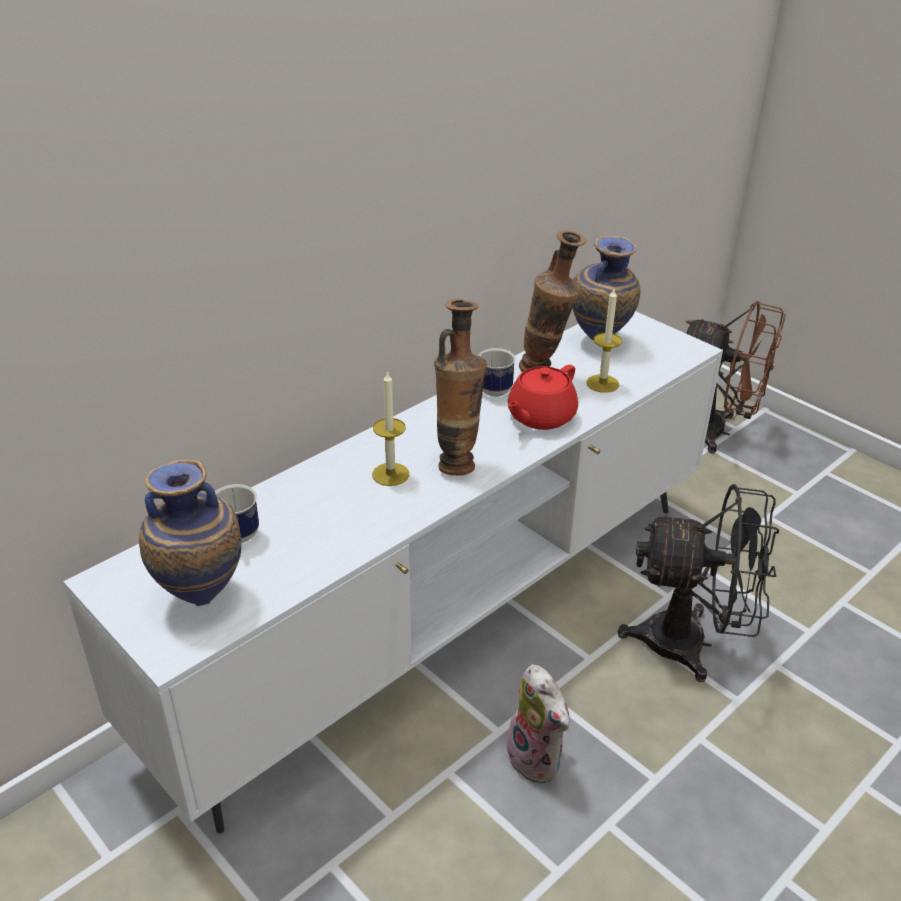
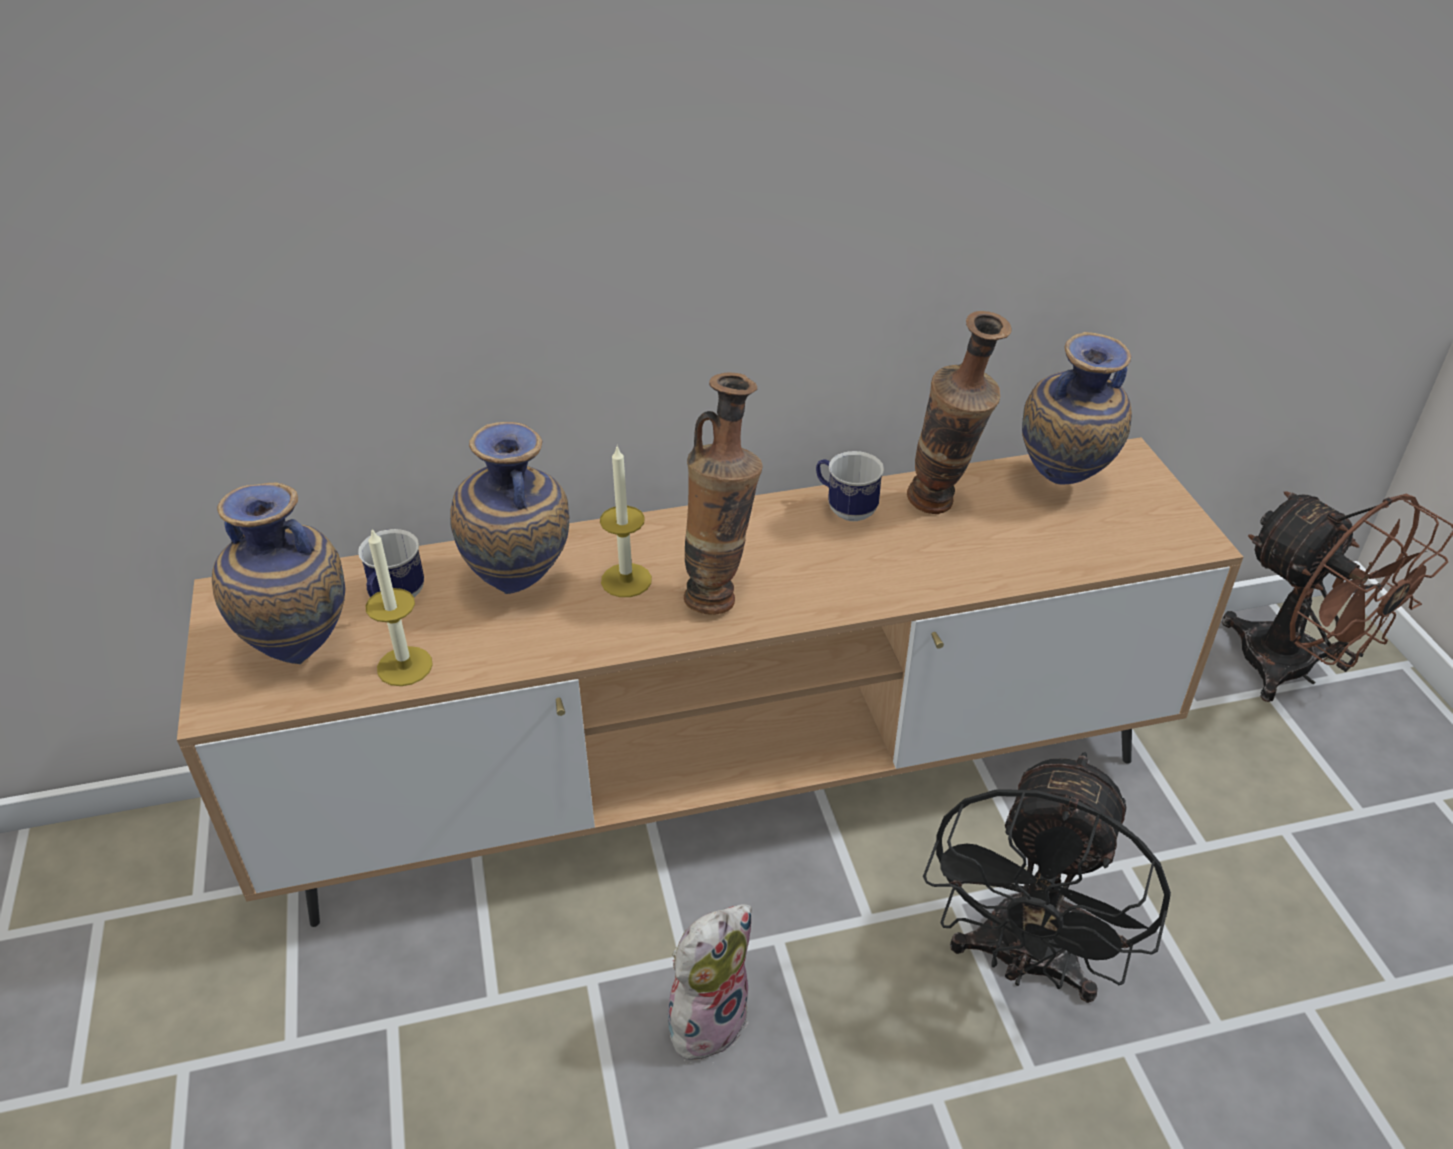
camera: 30 degrees right, 5 degrees up
(323, 502) = (521, 587): none -> vase
(445, 619) = (725, 787): white tv stand -> brown tv stand
(538, 759) = (707, 1017): plush toy -> plush toy turned 135 degrees counterclockwise
(540, 417) = (880, 569): red teapot -> none
(602, 383) = (1010, 549): candle -> candle (404, 666)
(692, 644) = (1023, 962): black fan -> black fan turned 75 degrees clockwise

